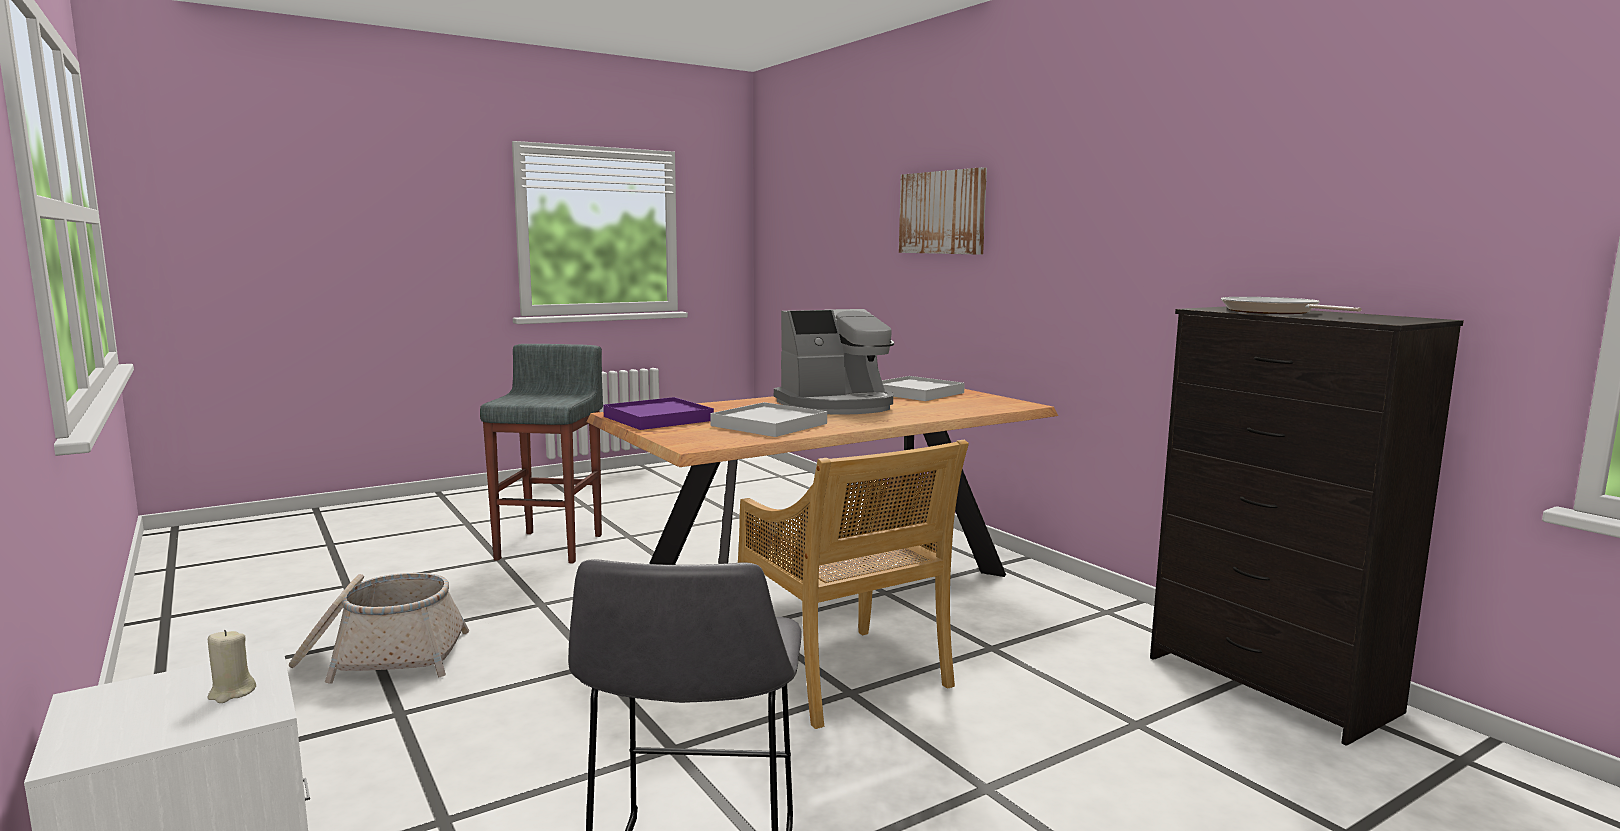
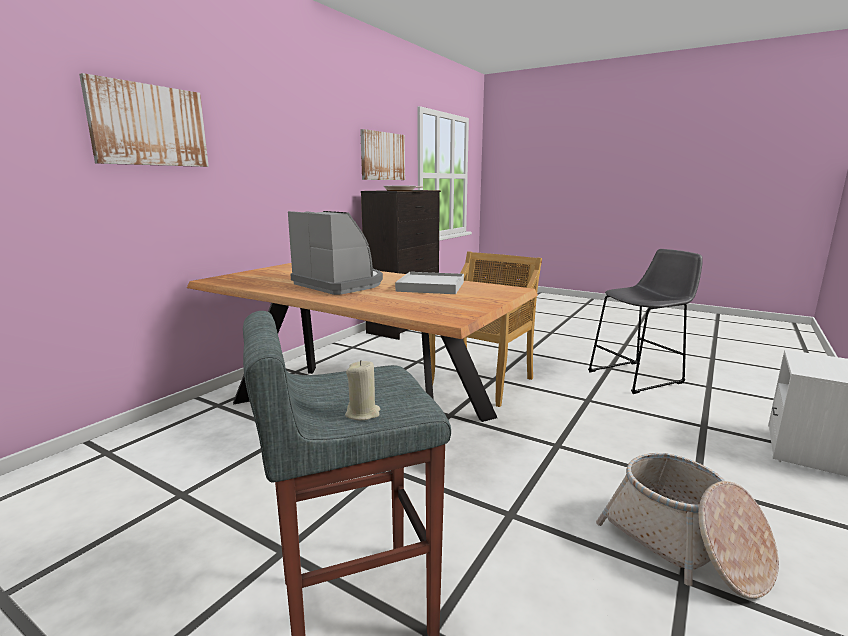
camera: 115 degrees left, 5 degrees up
(231, 693) = (815, 364): beige candle -> beige candle (363, 413)
(658, 418) = (452, 307): purple tray -> none
(916, 393) = (264, 277): white tray -> none
(1379, 220) = (382, 156): none -> picture

